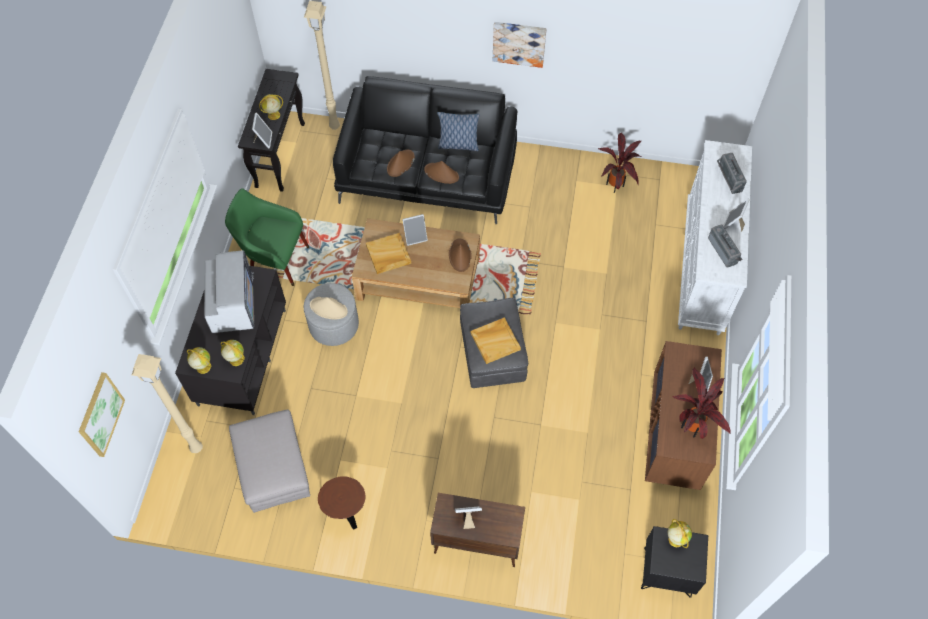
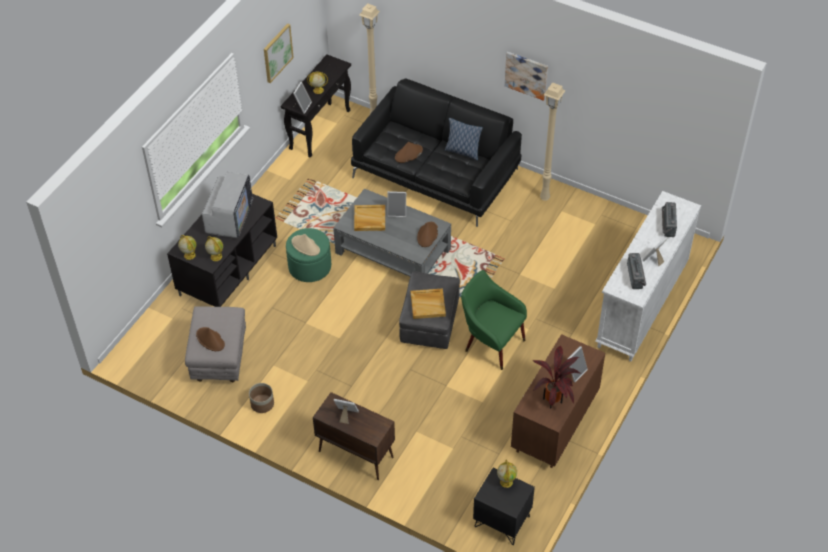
camera: 20 degrees right, 10 degrees down
(100, 414) = (99, 251): picture -> picture (277, 53)
(197, 447) = (167, 325): beige floor lamp -> beige floor lamp (545, 197)
(275, 260) = (283, 207): green armchair -> green armchair (491, 343)
(333, 324) = (309, 266): grey ottoman -> green ottoman
(346, 514) = (262, 404): brown side table -> planter
(418, 279) = (393, 251): brown coffee table -> grey coffee table
(441, 174) = (439, 170): brown hat -> brown hat (210, 340)
(617, 185) = (595, 223): potted plant -> none

